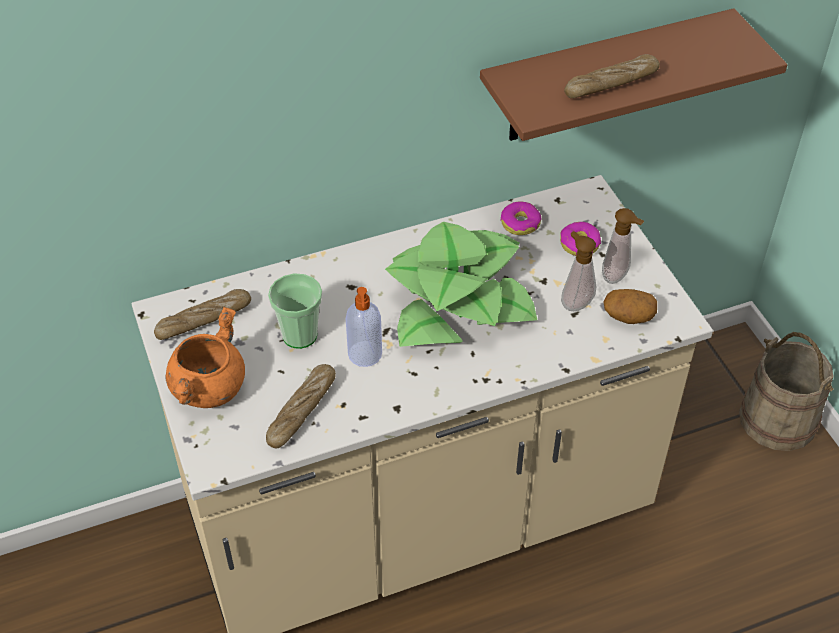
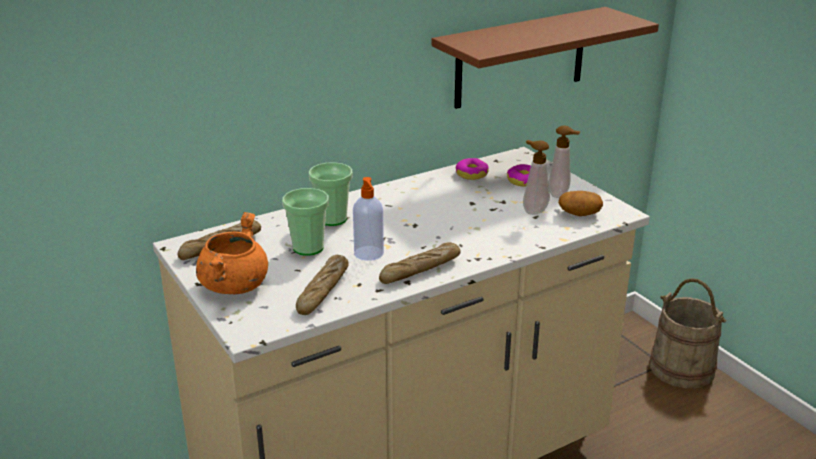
camera: 10 degrees left, 20 degrees down
(336, 287) = (332, 219): none -> cup
(459, 300) = (438, 217): potted plant -> none
(611, 84) = (535, 37): bread -> bread (420, 270)

